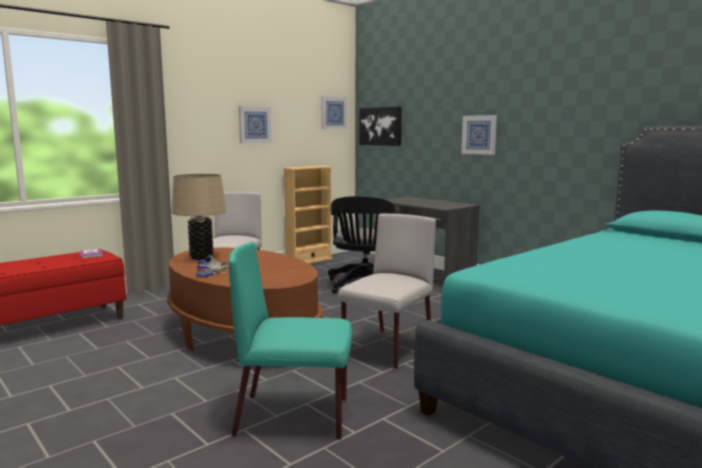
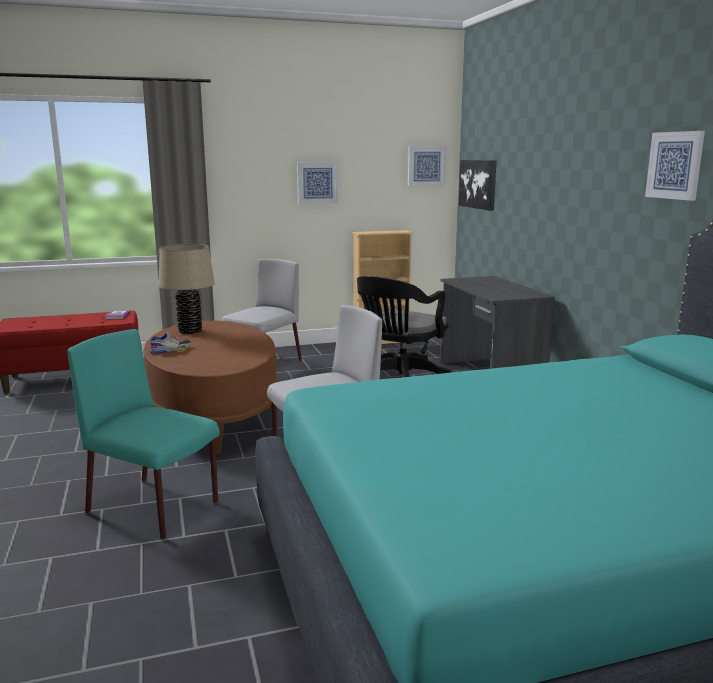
camera: 25 degrees right, 5 degrees up
(479, 134) = (562, 204): picture -> picture (675, 165)

